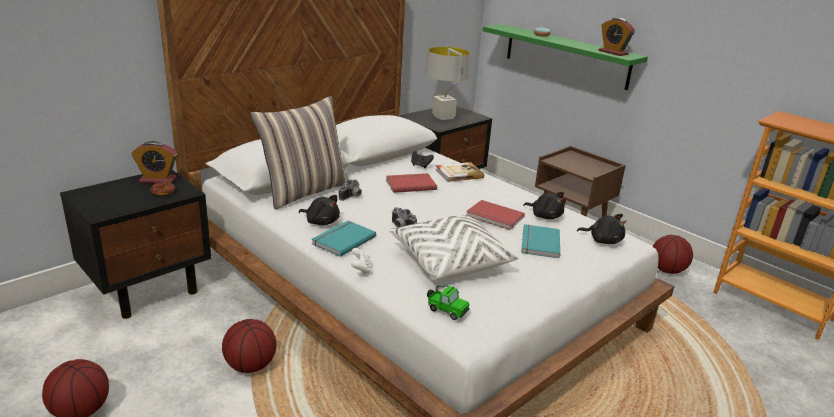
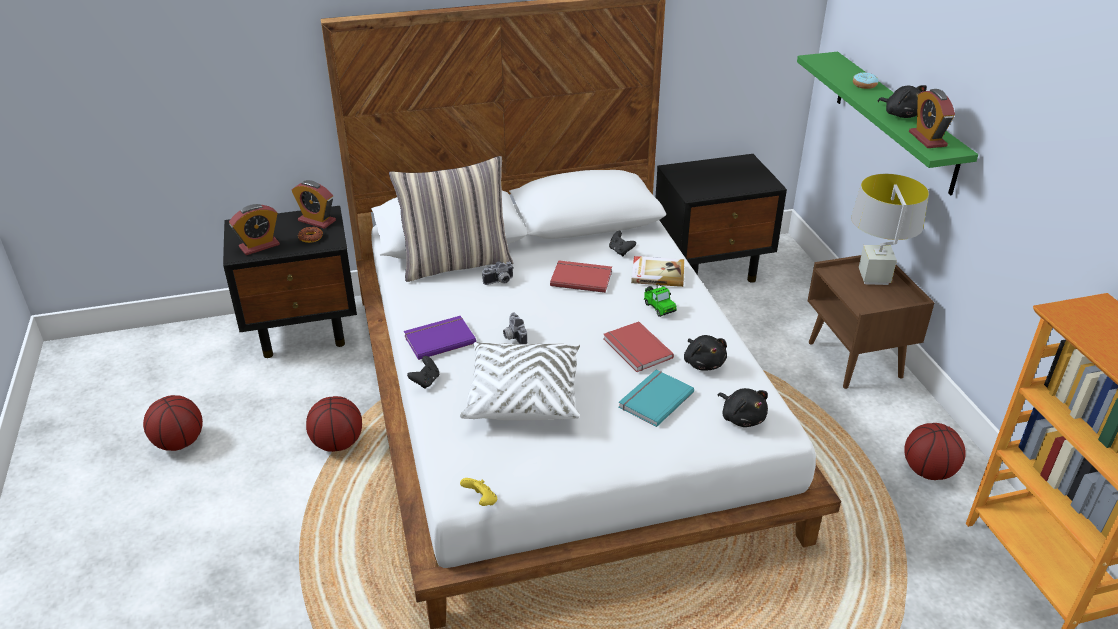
camera: 30 degrees right, 10 degrees up
(116, 204) = (259, 246): none -> alarm clock
(321, 222) = (439, 309): black plush toy -> black plush toy (901, 114)
(342, 240) = (439, 339): turquoise book -> purple book
(361, 269) = (425, 381): white game controller -> black game controller
(443, 117) = (717, 177): grey table lamp -> grey table lamp (873, 278)
(446, 310) = (462, 455): toy car -> toy car (658, 307)
(492, 338) = (481, 501): none -> yellow game controller

